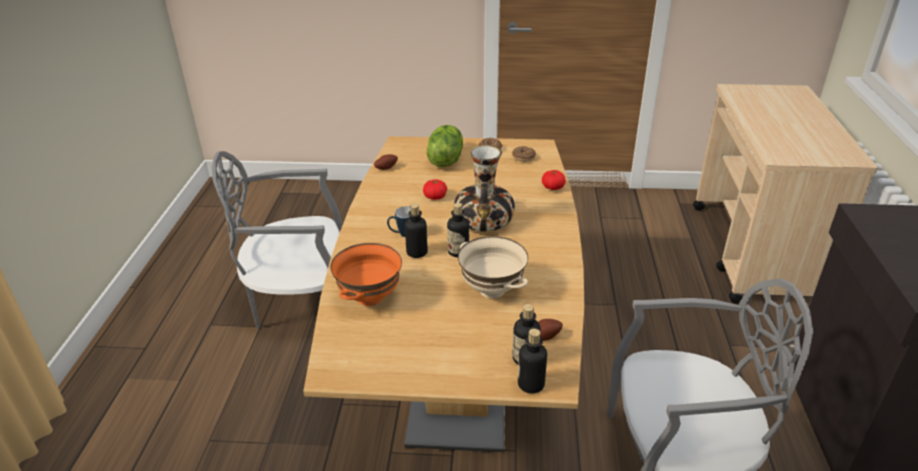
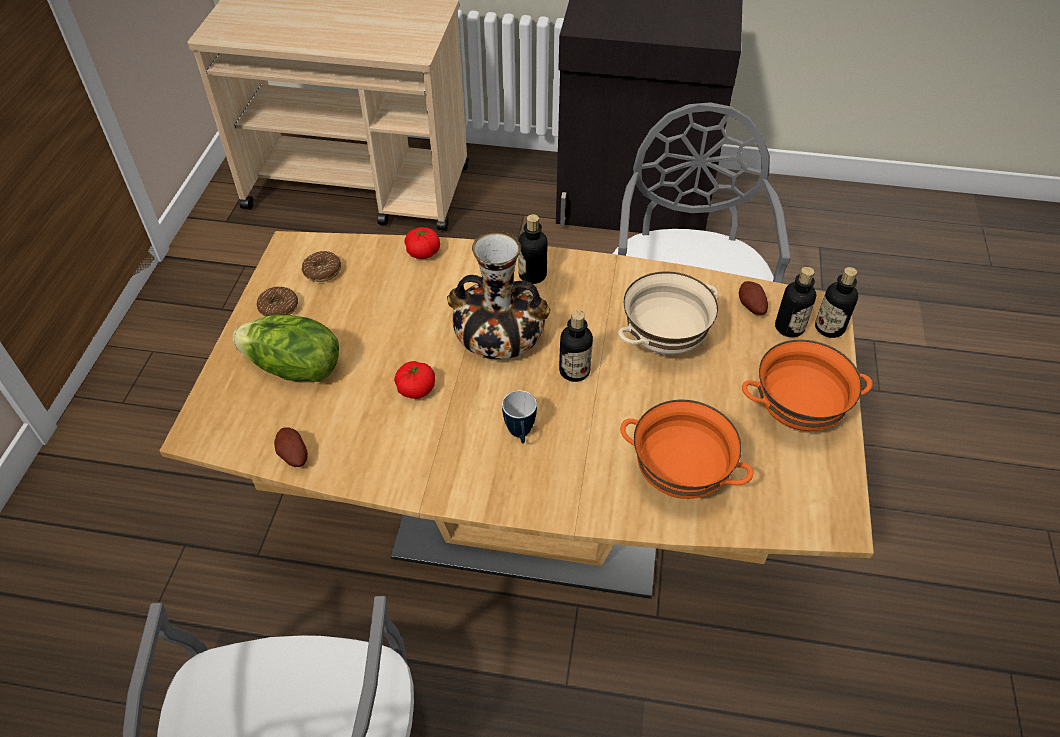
camera: 85 degrees left, 15 degrees up
(417, 252) = (571, 419): bottle -> bottle (532, 275)
(428, 357) = (795, 416): none -> orange bowl

